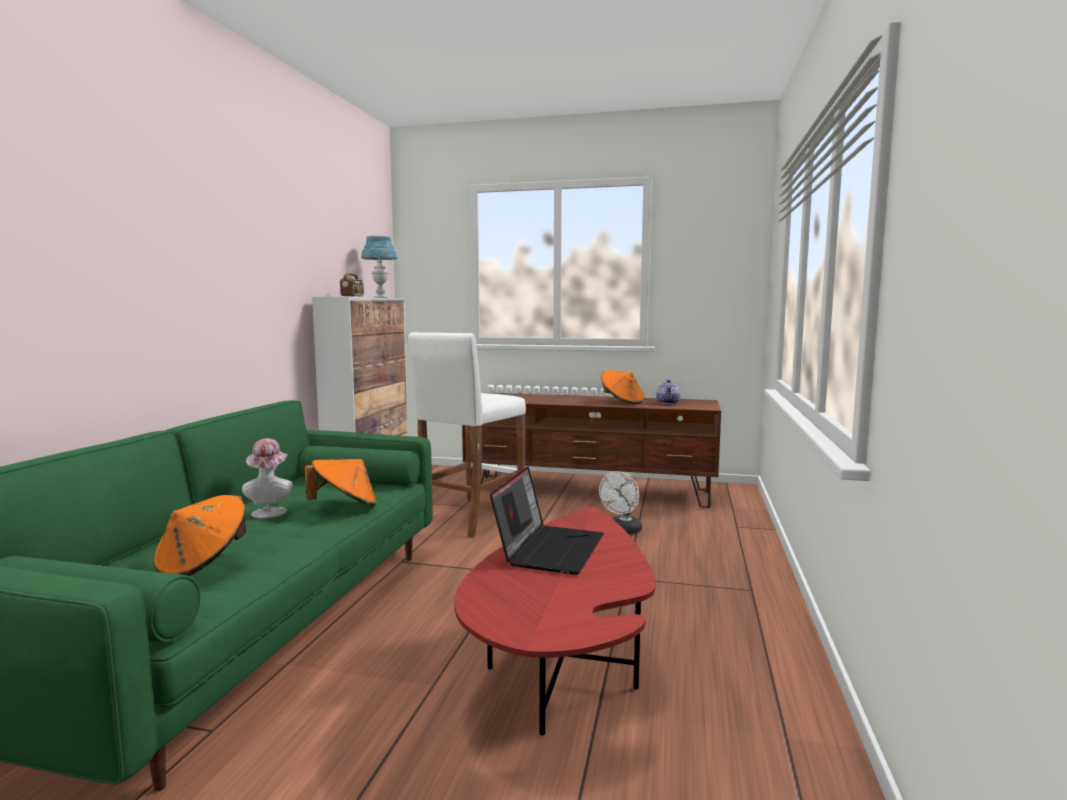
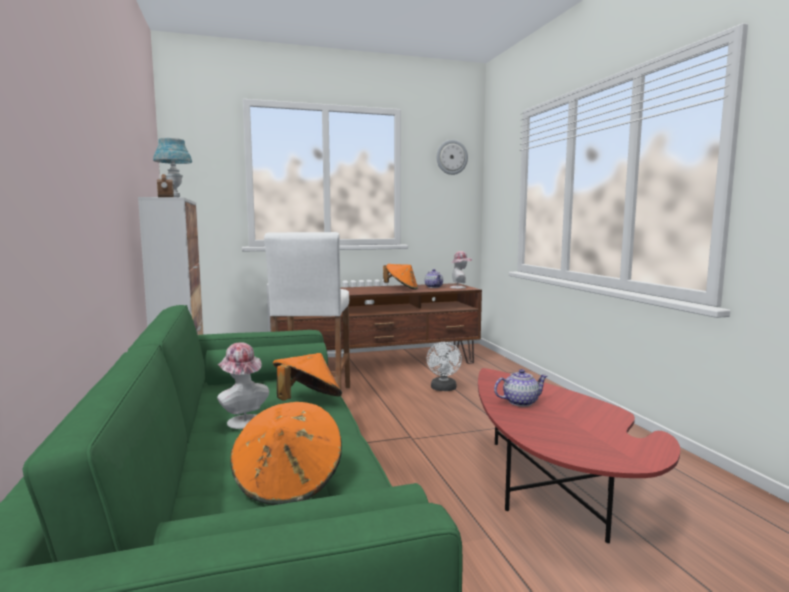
camera: 30 degrees left, 0 degrees up
(549, 549) = (520, 402): laptop -> teapot
(700, 405) = (460, 287): none -> hat
(722, 232) = (451, 157): none -> wall clock

